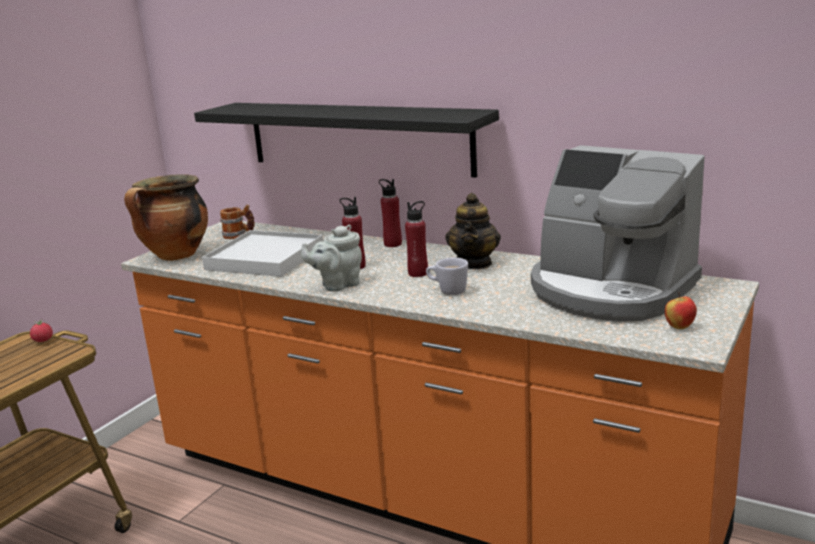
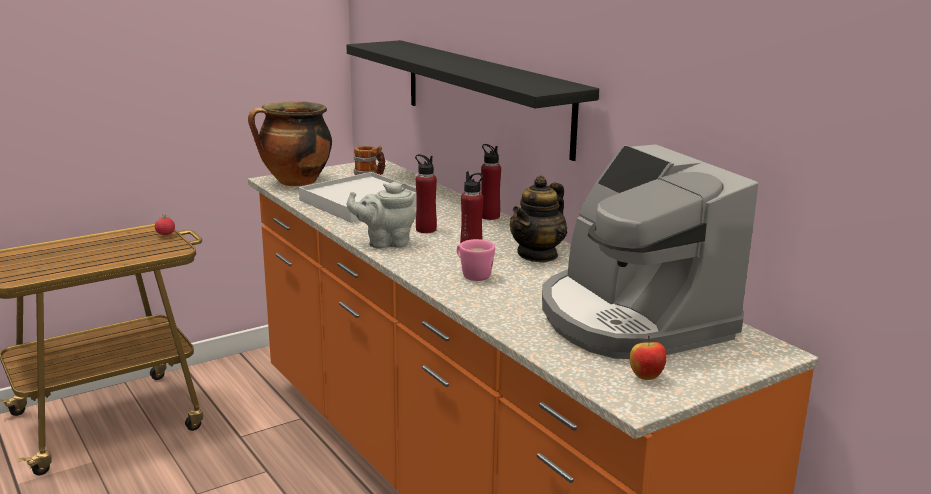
camera: 25 degrees right, 0 degrees up
(447, 291) = (472, 275): white mug -> pink mug

